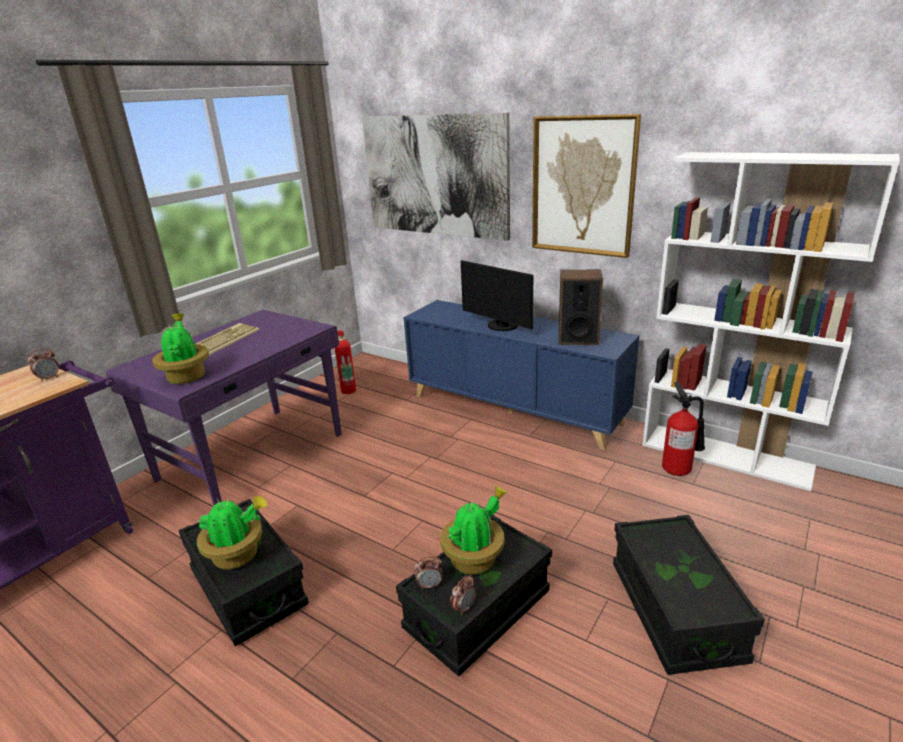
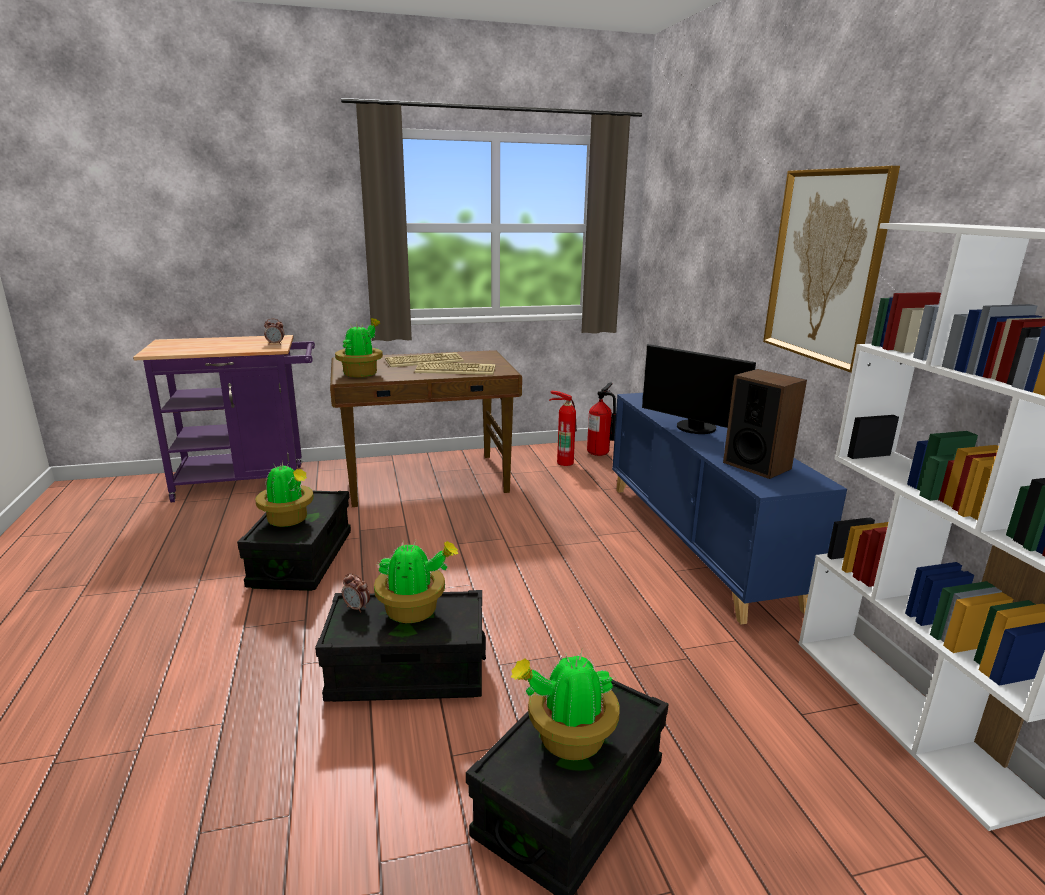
camera: 40 degrees right, 5 degrees down
(254, 456) = (428, 480): purple desk -> brown desk
(271, 340) = (456, 370): none -> keyboard
(435, 176) = (702, 242): picture -> none
(464, 608) = (351, 637): alarm clock -> none
(500, 326) = (694, 429): monitor -> monitor turned 45 degrees counterclockwise
(679, 469) = (808, 691): fire extinguisher -> fire extinguisher (601, 454)
(680, 570) = (568, 739): none -> potted plant

